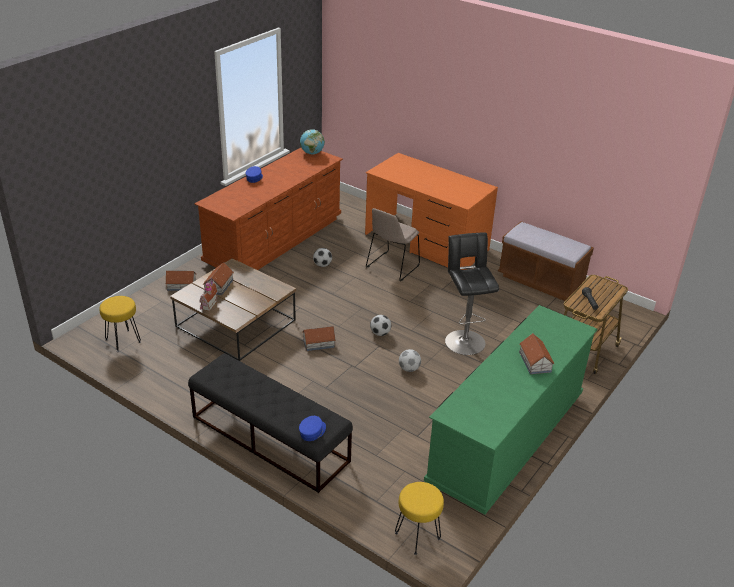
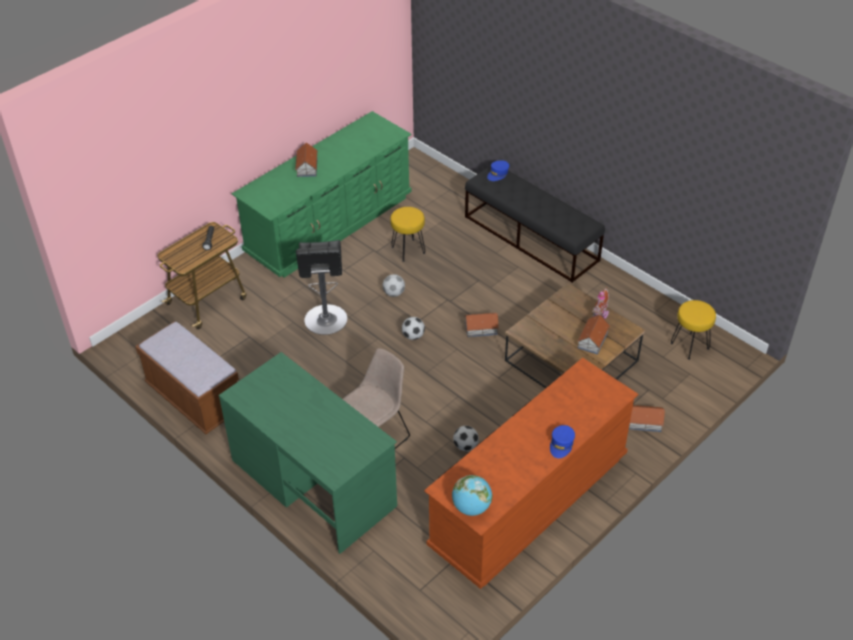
camera: 170 degrees left, 10 degrees up
(417, 536) = (425, 167): yellow stool -> yellow stool (408, 250)
(426, 242) = (313, 482): orange desk -> green desk

